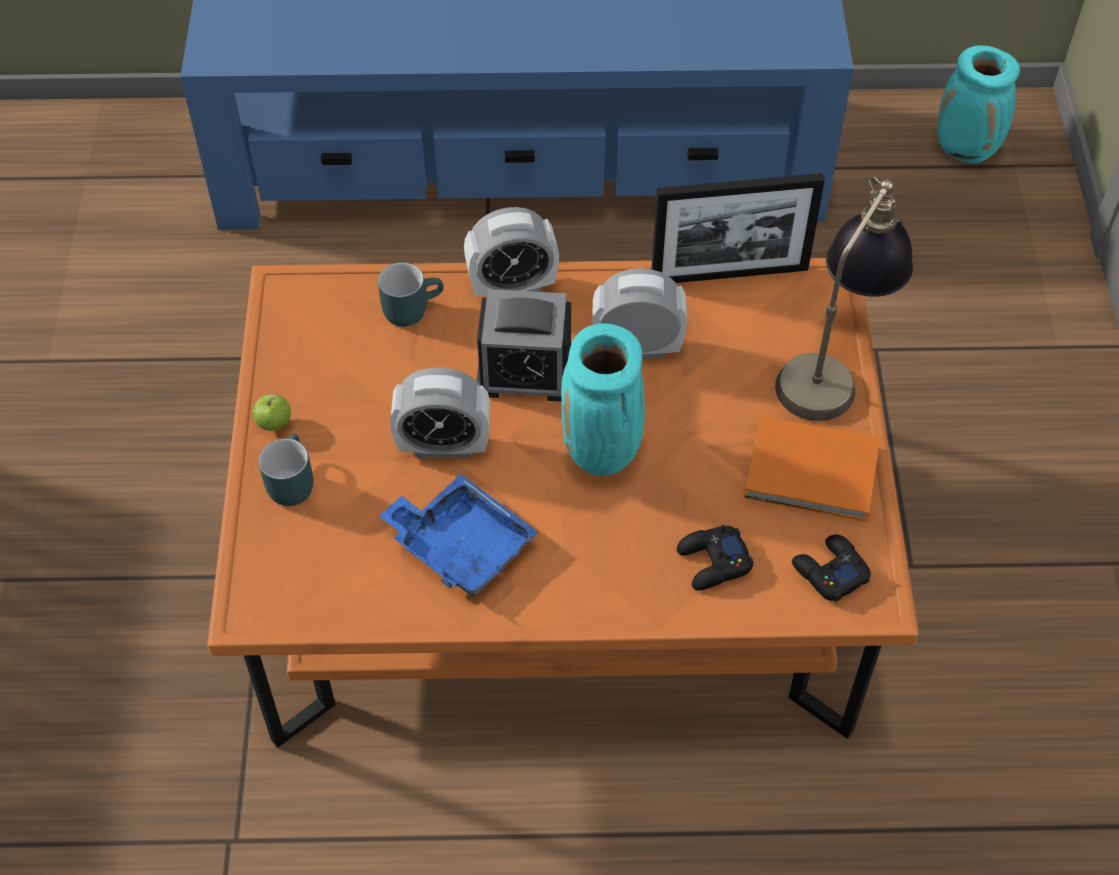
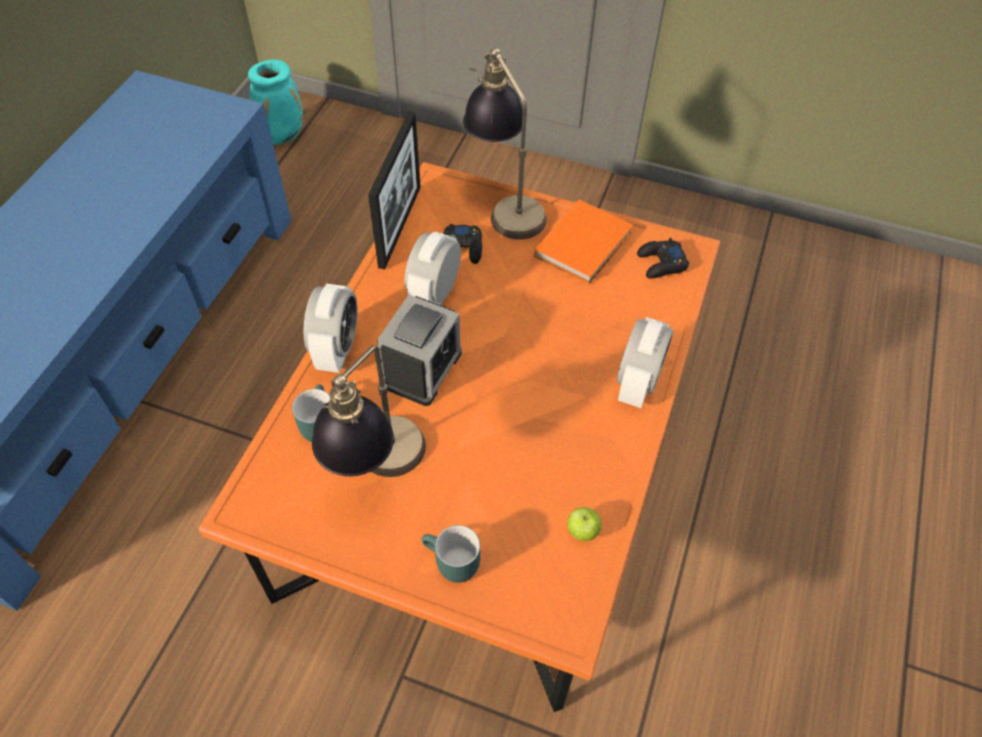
camera: 70 degrees left, 0 degrees up
(274, 423) = (385, 558): apple -> apple (582, 531)
(373, 381) = (378, 471): none -> table lamp
(443, 446) = (465, 442): alarm clock -> alarm clock (637, 383)
(461, 545) = (562, 459): blue tray -> none
(603, 454) = (518, 347): turquoise vase -> none
(713, 563) = (633, 318): black game controller -> black game controller (462, 248)

